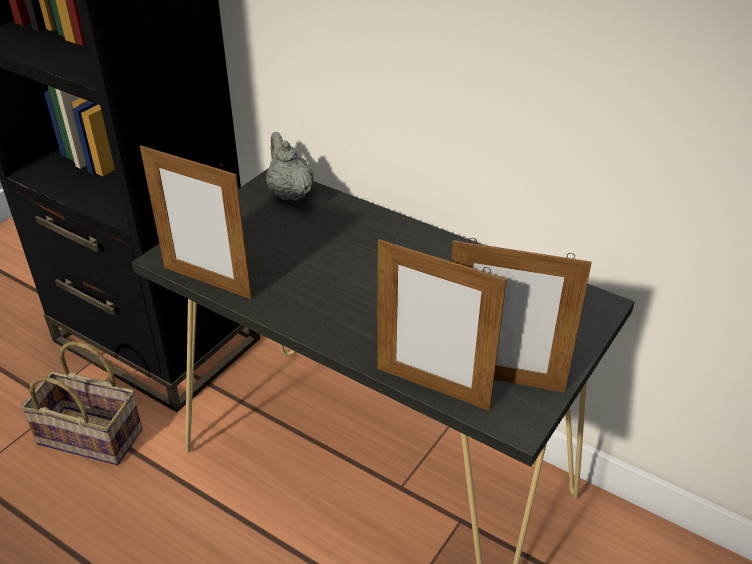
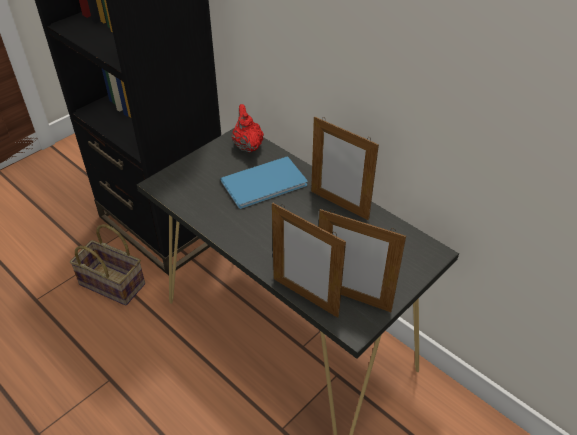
camera: 10 degrees right, 5 degrees up
(207, 282) = (180, 204): picture frame -> picture frame (339, 205)
(290, 193) = (247, 146): grey teapot -> red teapot
(332, 240) = (267, 184): none -> blue book

